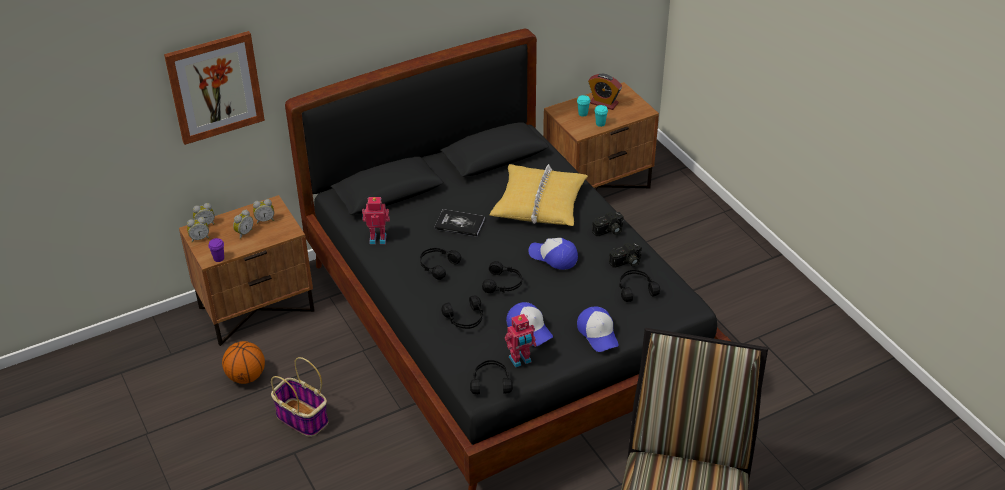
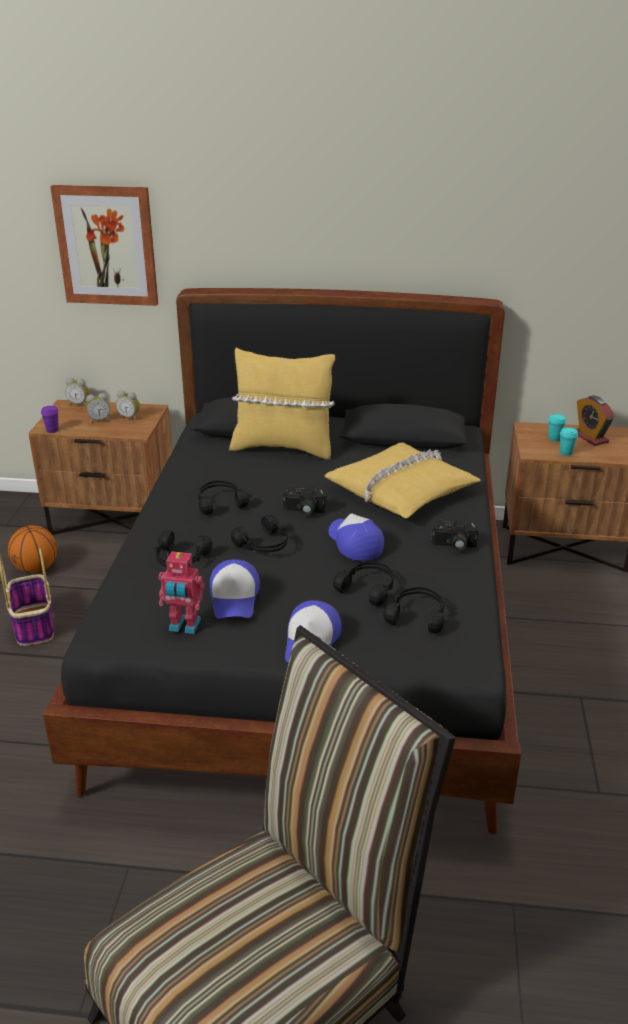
camera: 35 degrees right, 10 degrees down
(199, 238) = (60, 411): alarm clock -> none
(378, 238) = (197, 460): toy robot -> none
(424, 201) = (283, 448): none -> yellow pillow
(459, 224) = (292, 477): book -> none
(491, 382) = (123, 633): black headphones -> black headphones (368, 589)
(626, 263) = (438, 583): camera -> camera (303, 510)

